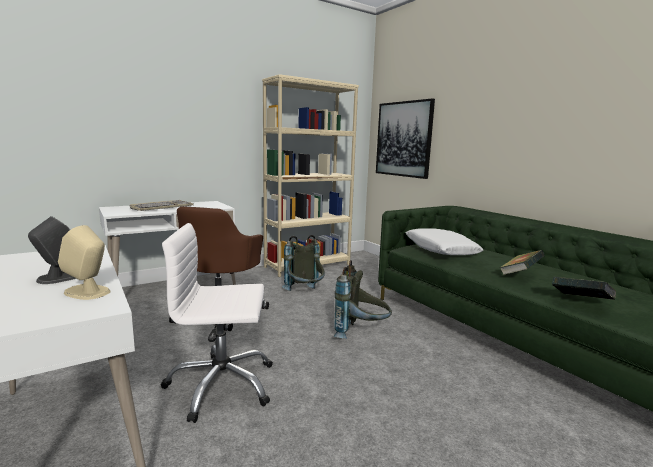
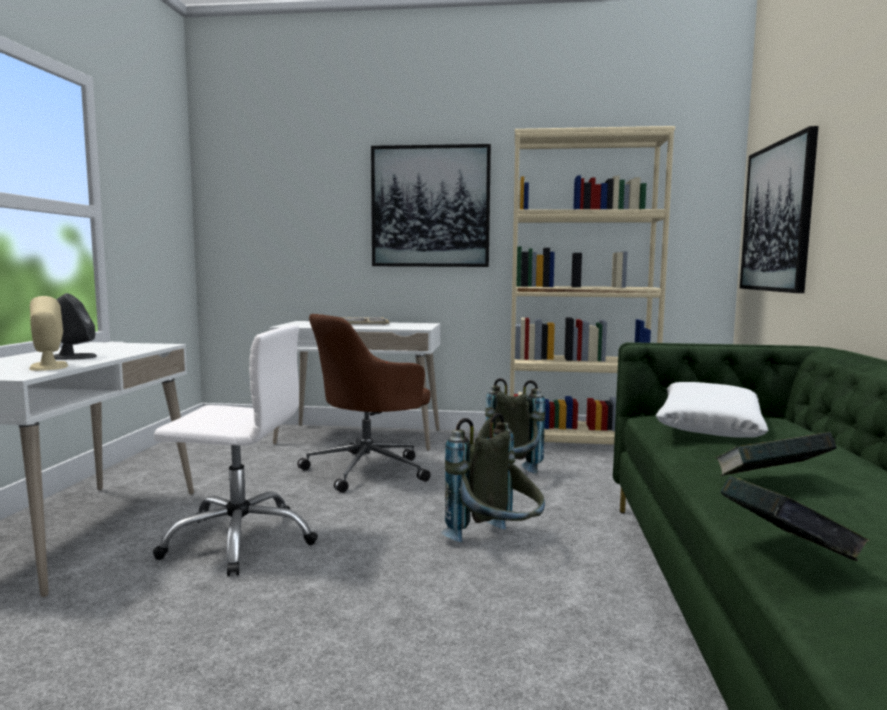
camera: 40 degrees right, 5 degrees down
(205, 118) = (430, 207): none -> picture
(221, 385) = (240, 540): white office chair -> white office chair turned 150 degrees clockwise

